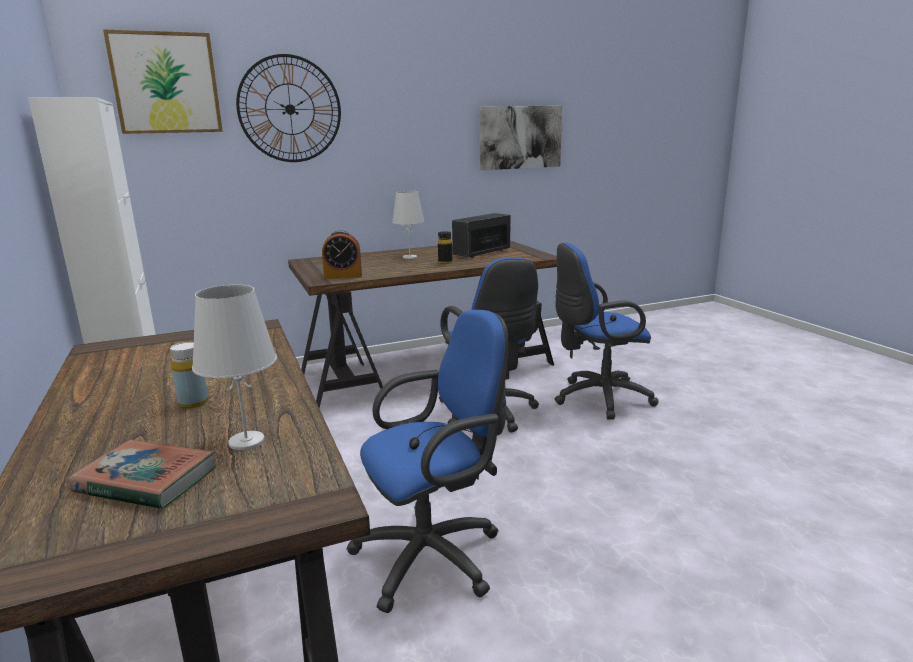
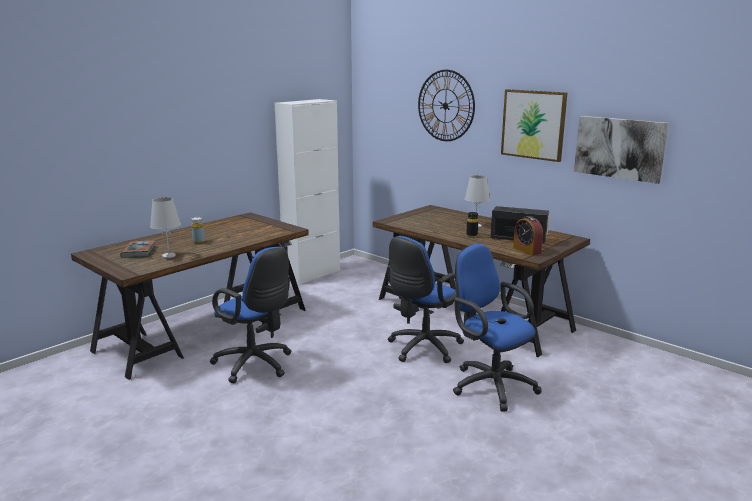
camera: 65 degrees right, 0 degrees up
(166, 83) = (389, 86): picture -> picture (533, 124)
(343, 276) = (403, 222): alarm clock -> alarm clock (527, 250)

